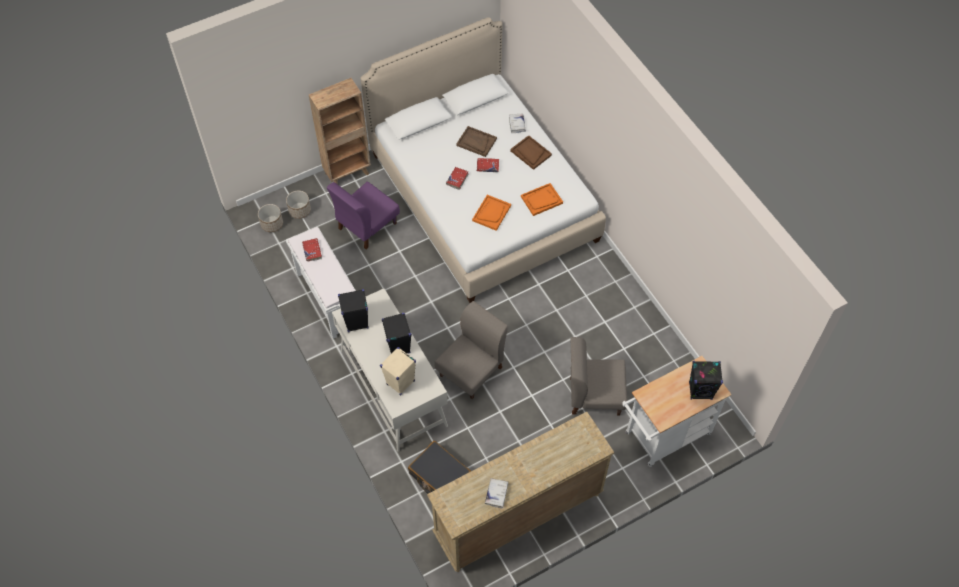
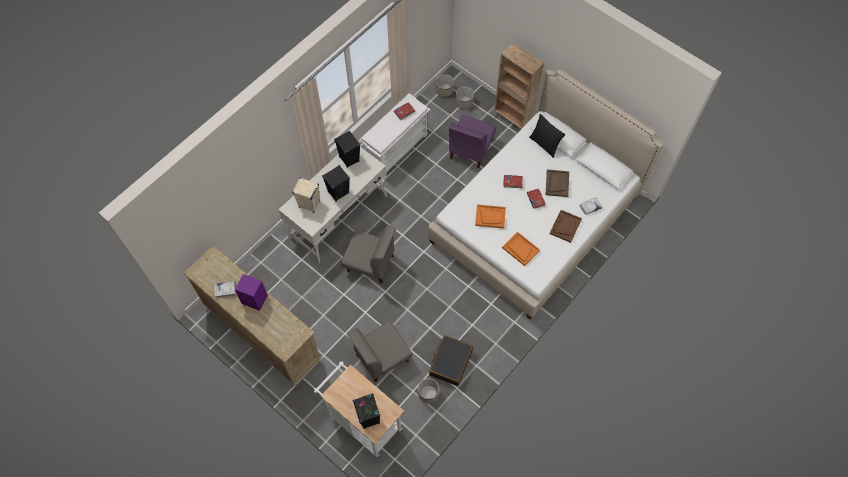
camera: 70 degrees right, 5 degrees up
(367, 226) = (470, 150): purple chair -> purple chair turned 90 degrees counterclockwise
(423, 136) = (544, 145): none -> black pillow
(439, 476) = (277, 271): black suitcase -> black suitcase (450, 362)
(522, 463) = (255, 299): none -> purple speaker
(594, 395) = (381, 358): grey chair -> grey chair turned 105 degrees counterclockwise
(651, 362) = (428, 394): none -> planter

